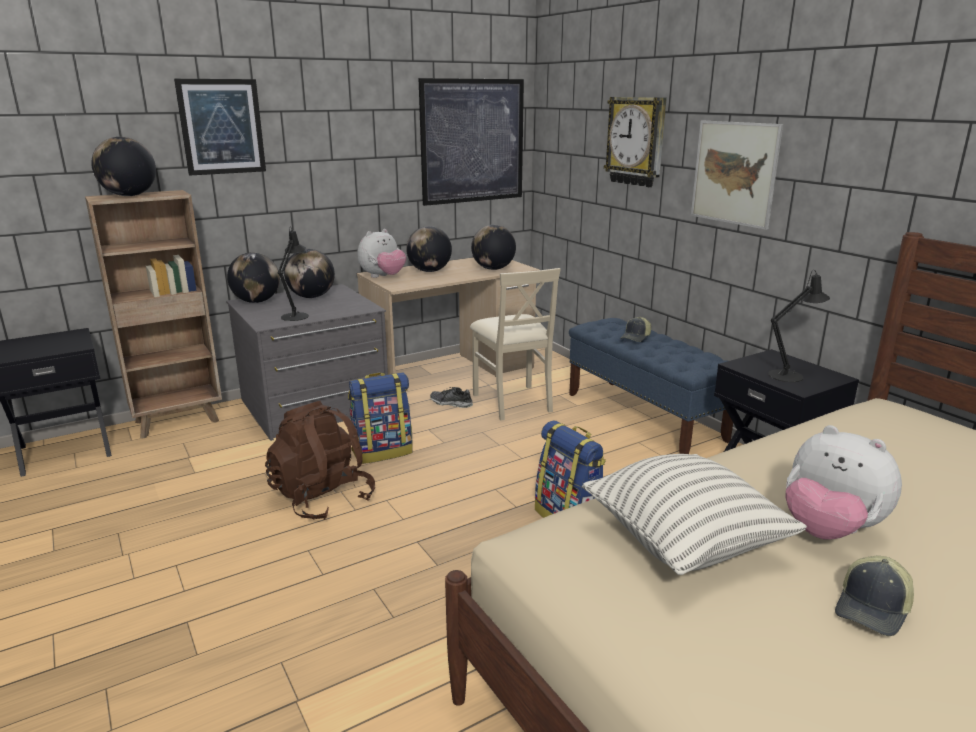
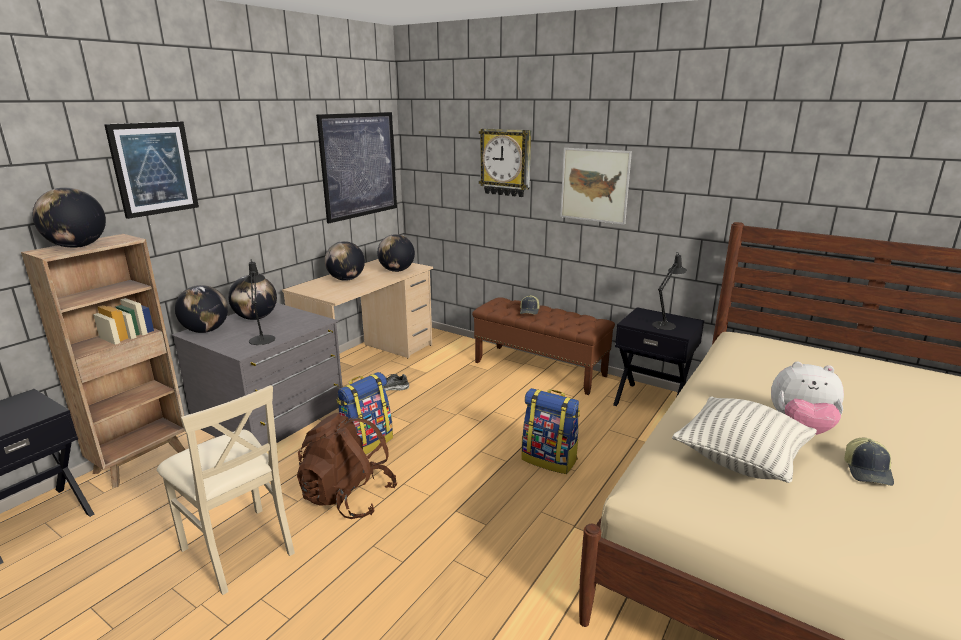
camera: 25 degrees left, 0 degrees up
(383, 277) = (311, 290): plush toy -> none
(513, 402) = (438, 377): beige chair -> beige chair (239, 548)
(644, 416) = (540, 369): blue bench -> brown bench

